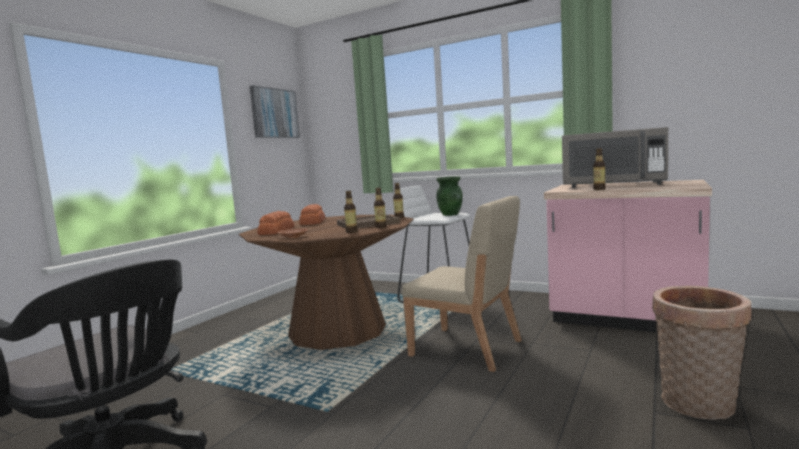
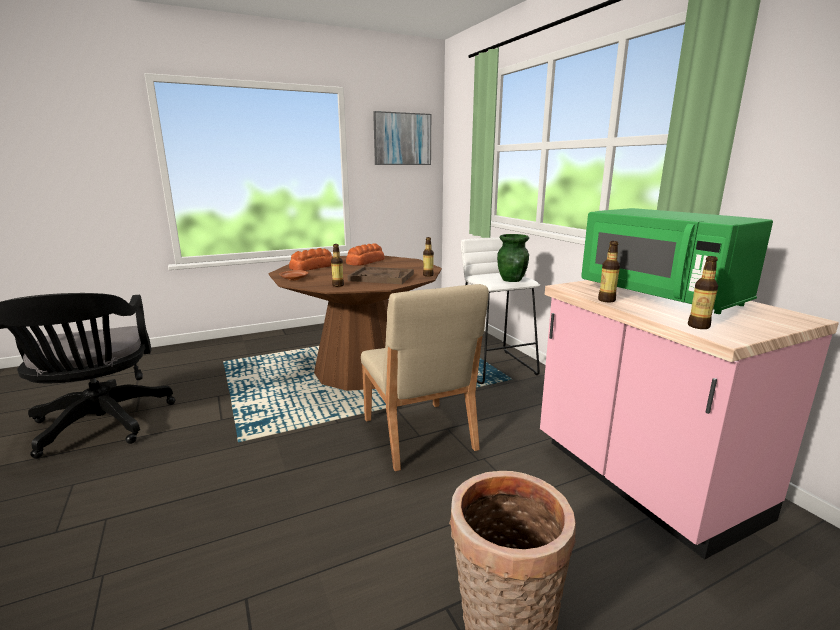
camera: 35 degrees right, 10 degrees up
(381, 227) = (371, 286): bottle -> bottle (698, 326)
(612, 185) = (661, 295): grey microwave -> green microwave

